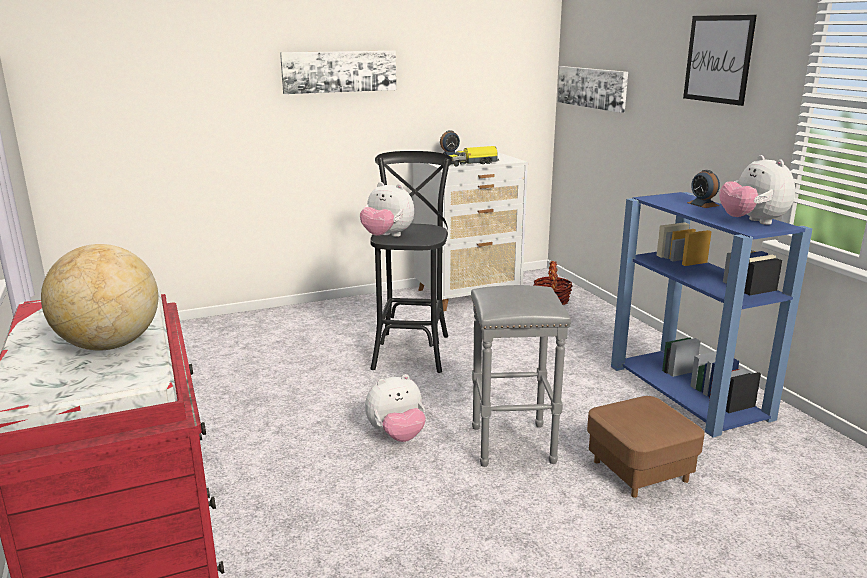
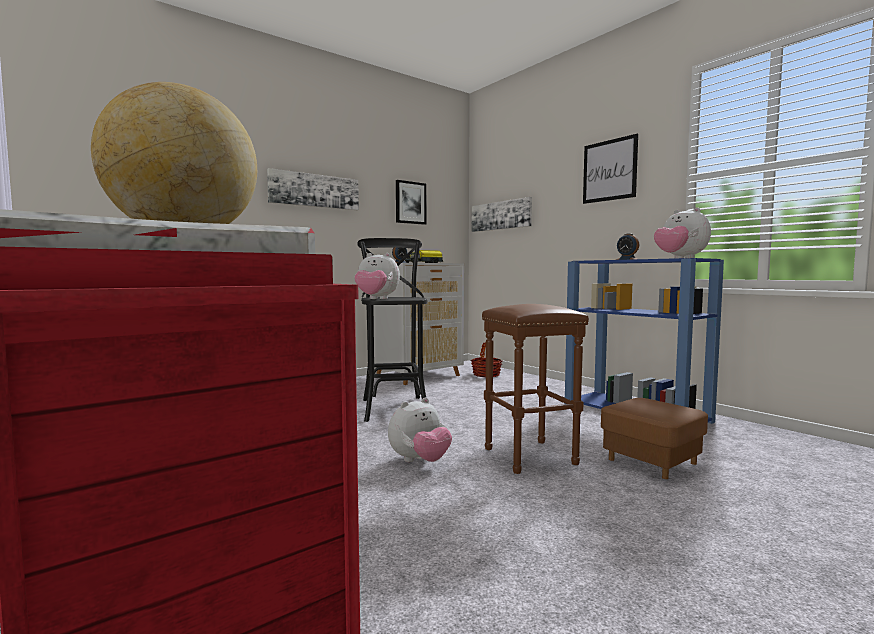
camera: 15 degrees left, 15 degrees down
(469, 70) = (410, 202): none -> picture
(514, 443) = (530, 455): grey stool -> brown stool

